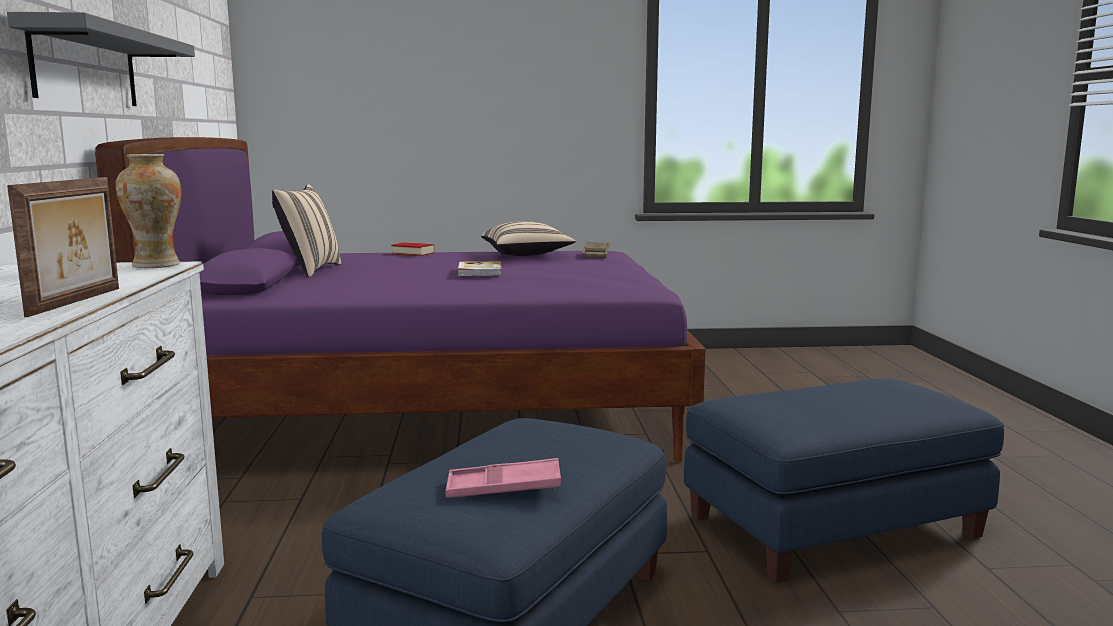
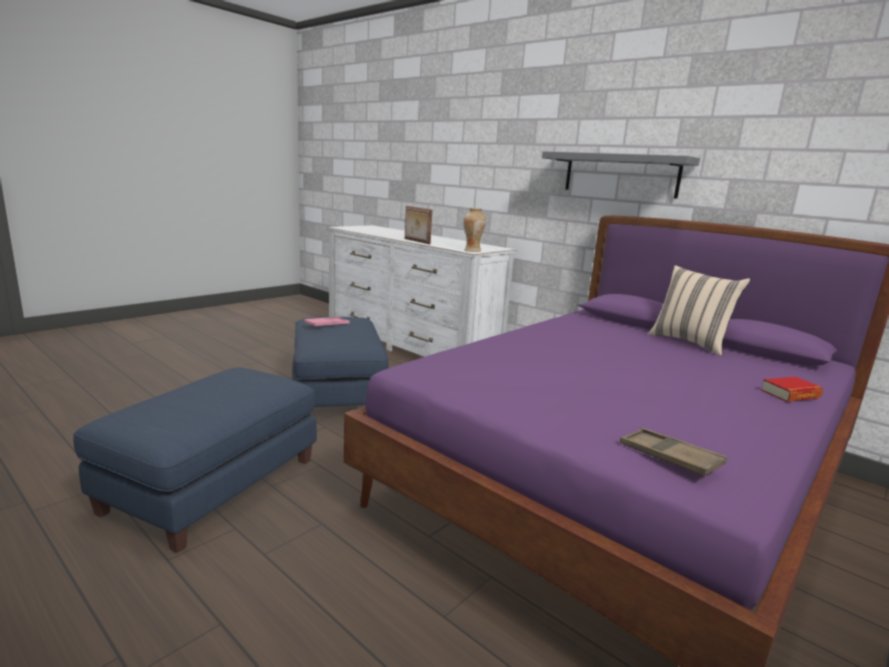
camera: 135 degrees right, 5 degrees up
(479, 271) = (588, 361): book -> none
(527, 254) = (720, 428): beige pillow -> none

